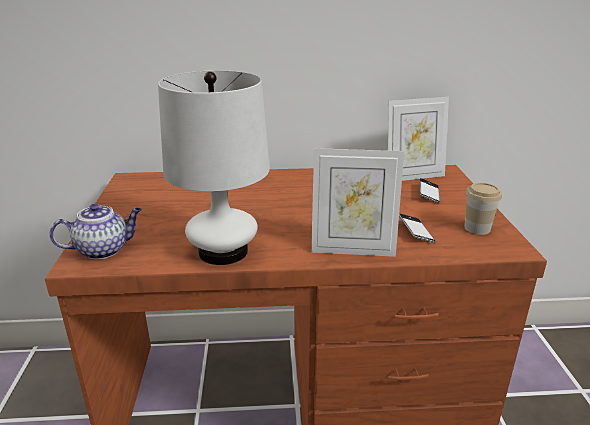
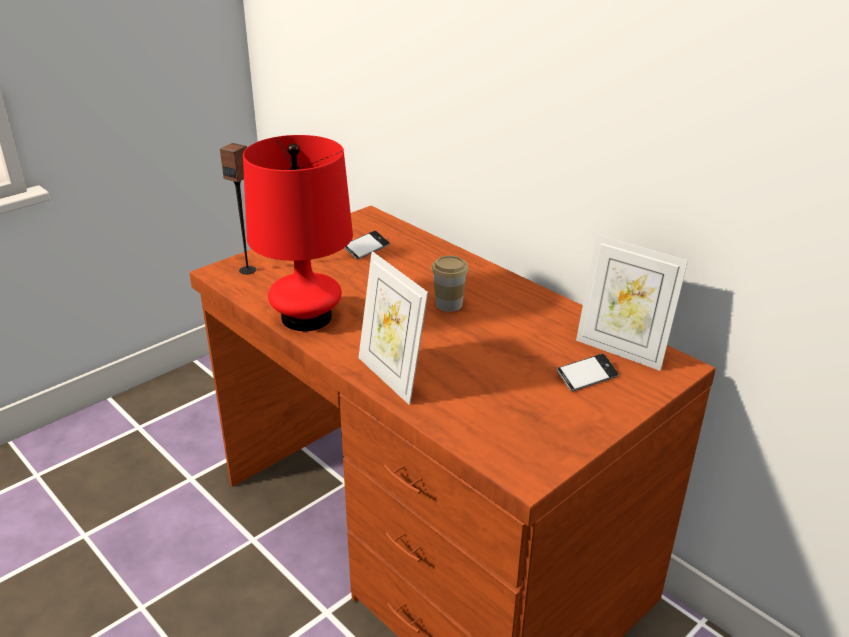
camera: 50 degrees right, 5 degrees up
(104, 249) = (248, 270): teapot -> speaker
(223, 251) = (306, 317): white table lamp -> red table lamp
(415, 231) = (477, 399): phone -> phone (366, 249)
(477, 228) = (543, 436): cup -> cup (448, 304)

